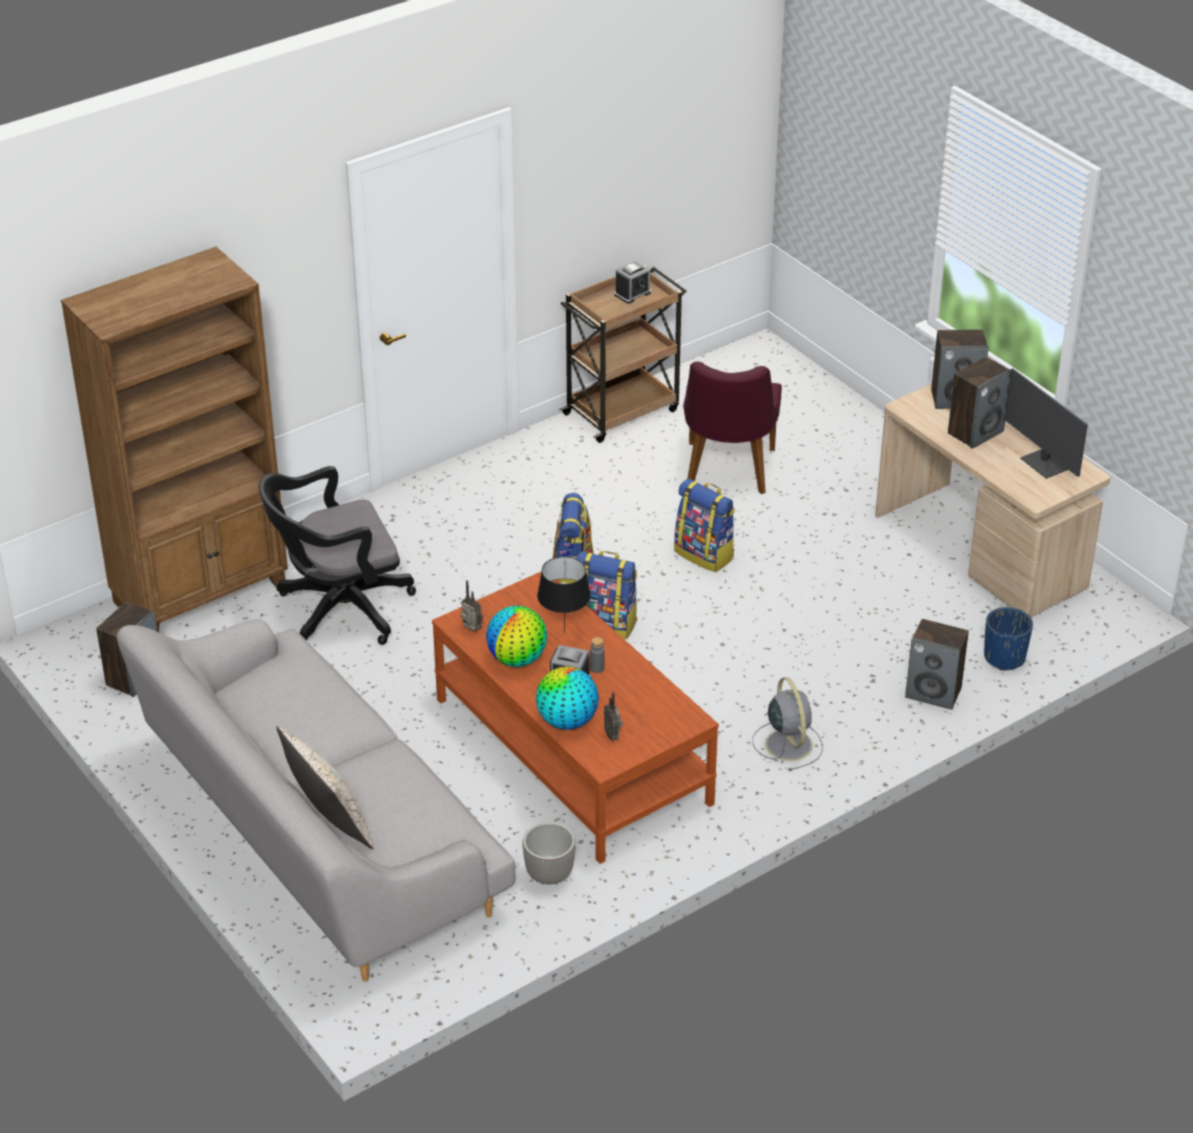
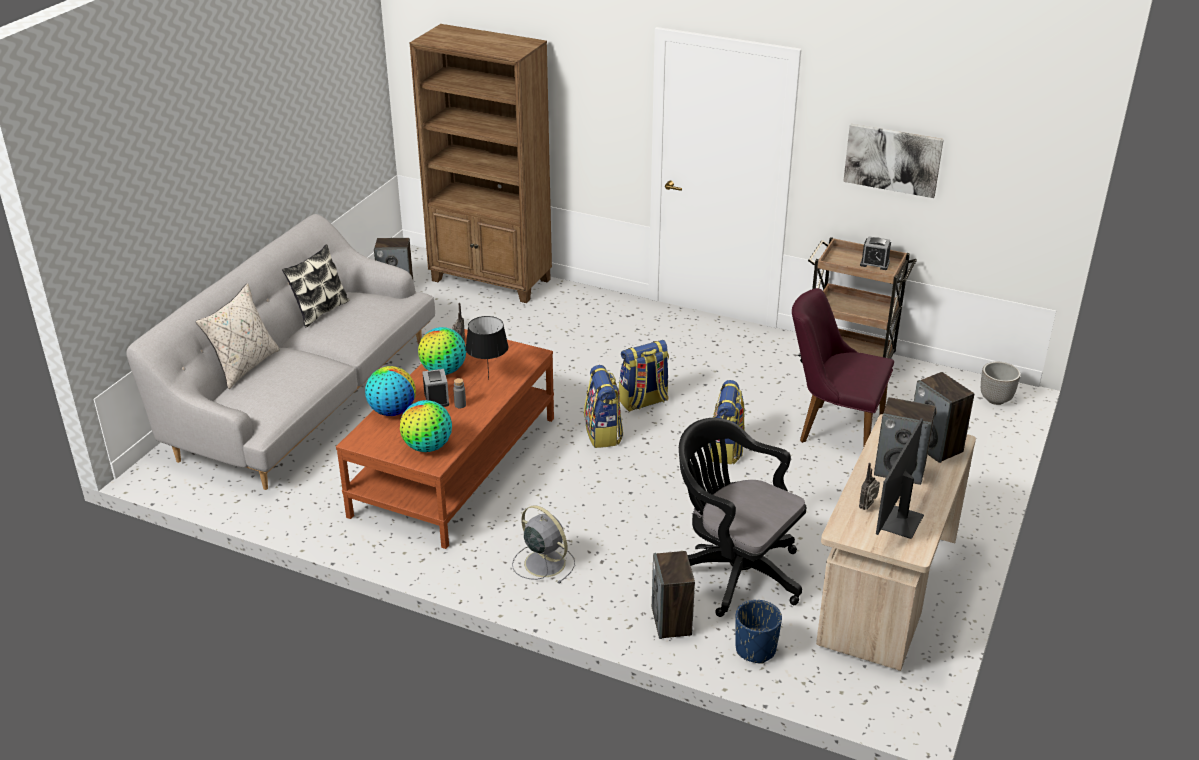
camera: 60 degrees right, 5 degrees down
(257, 725) = (320, 311): none -> pillow
(338, 610) = (519, 329): black office chair -> black office chair (734, 571)
(548, 875) = (320, 499): planter -> planter (995, 399)
(613, 735) = (391, 435): radio -> radio (868, 507)
(614, 176) = (893, 159): none -> picture
(658, 715) = (428, 447): none -> globe
(727, 473) = (833, 428): purple chair -> purple chair turned 45 degrees clockwise
(788, 743) = (543, 562): grey fan -> grey fan turned 90 degrees counterclockwise

